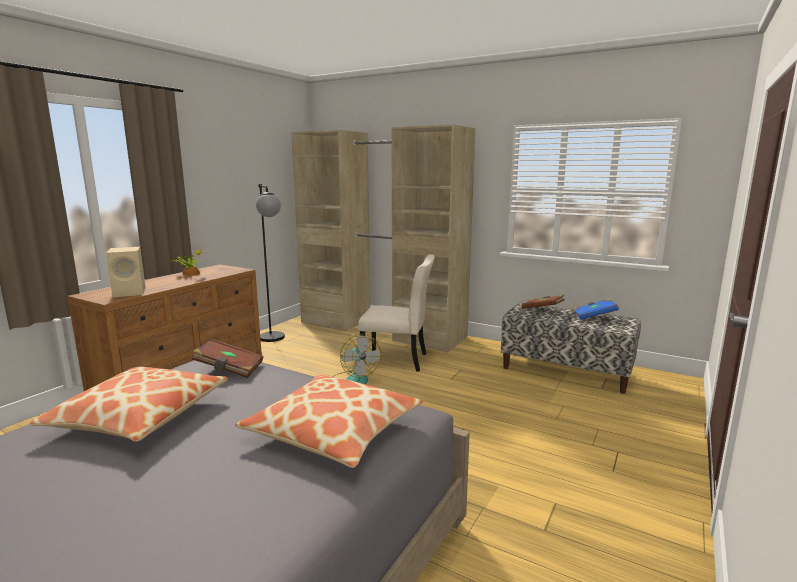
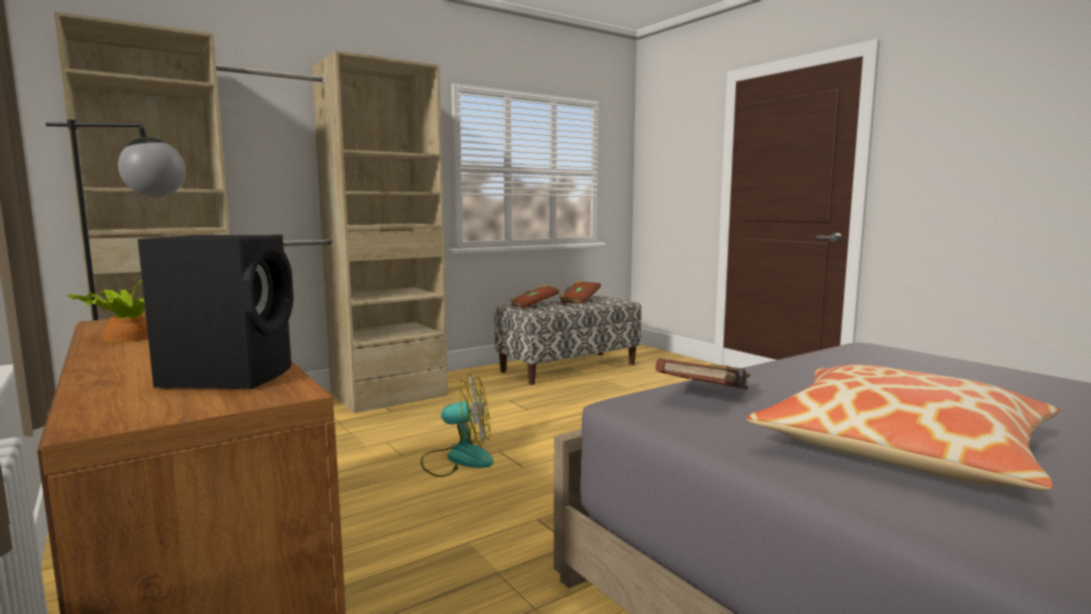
camera: 65 degrees left, 5 degrees down
(131, 292) = (231, 376): beige speaker -> black speaker
(333, 431) = (918, 369): pillow -> none
(398, 360) = (432, 423): beige chair -> none
(594, 317) = (579, 301): blue book -> brown book

